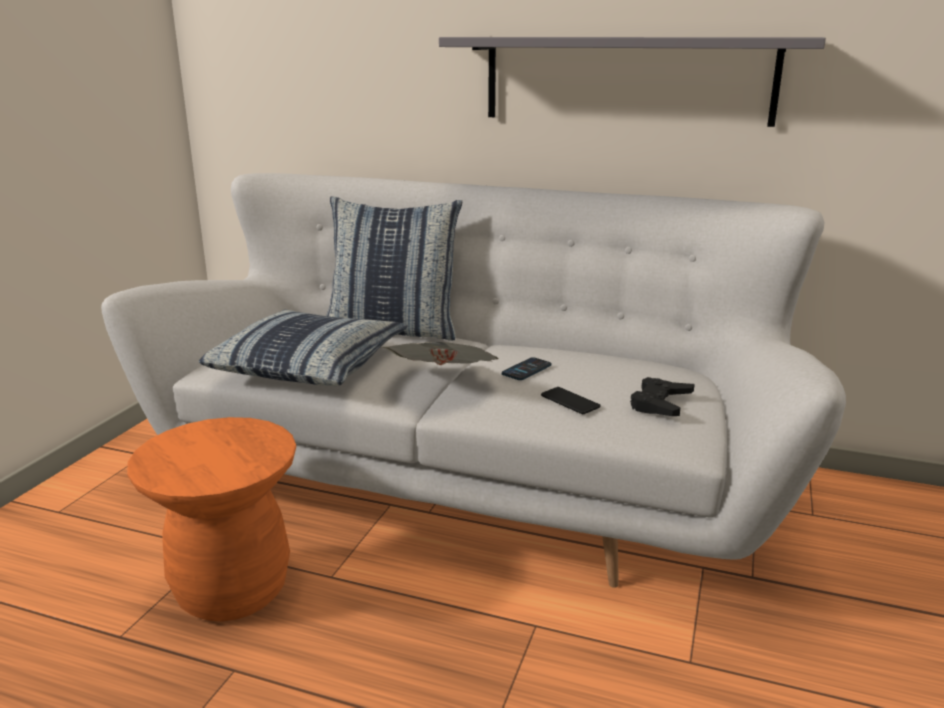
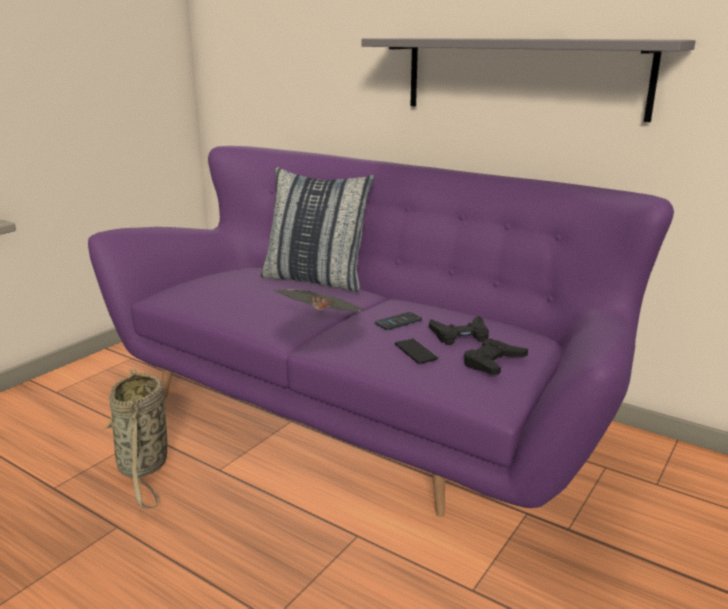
camera: 15 degrees right, 0 degrees up
(232, 590) = (144, 467): orange stool -> basket
(310, 364) = (233, 300): pillow -> none
(471, 485) = (363, 415): white sofa -> purple sofa
(605, 378) = (460, 335): none -> black game controller

